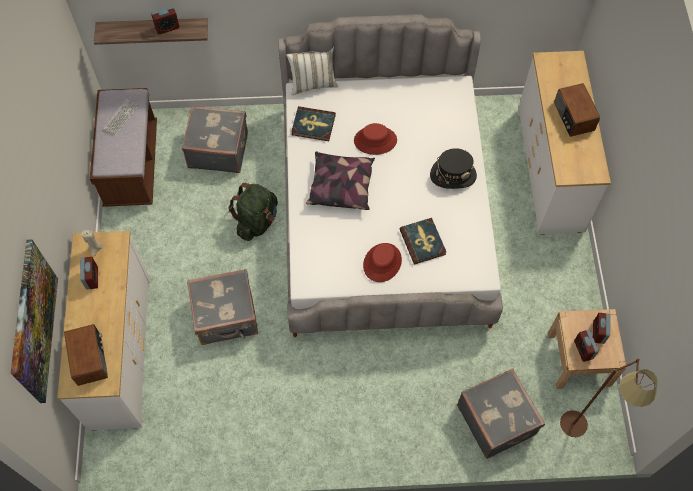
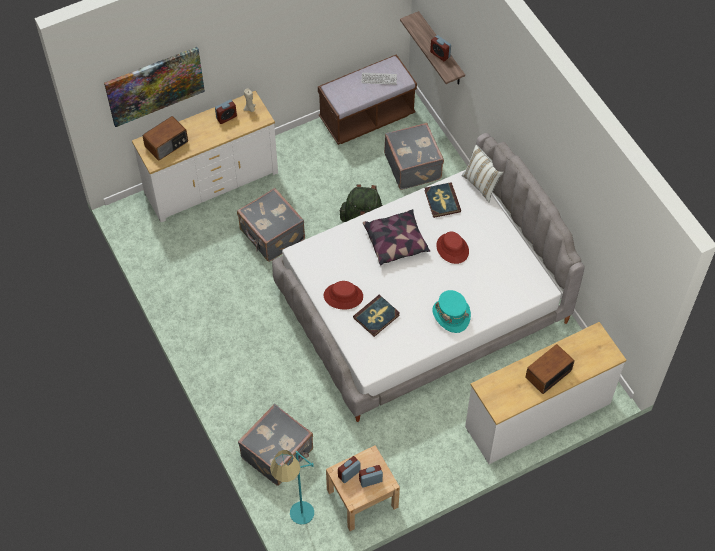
camera: 65 degrees right, 5 degrees down
(453, 175) = (451, 315): black hat -> turquoise hat
(583, 433) = (297, 522): brown floor lamp -> turquoise floor lamp

